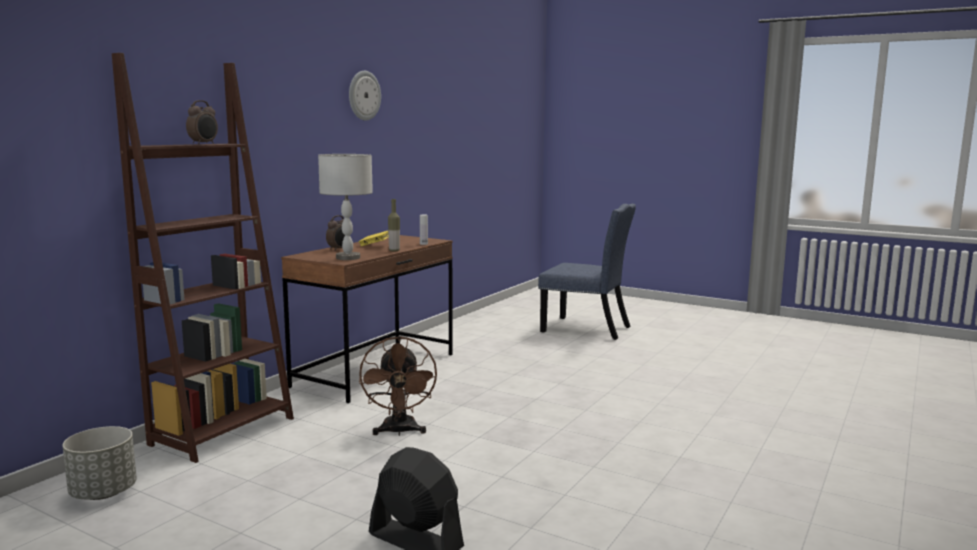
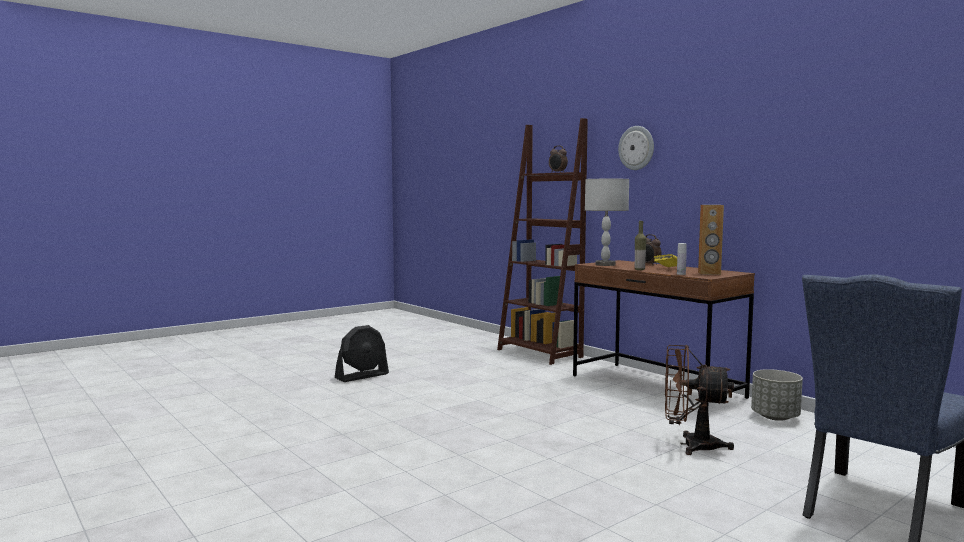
camera: 110 degrees right, 5 degrees down
(103, 492) = (476, 340): grey planter -> grey planter (775, 417)
(363, 95) = (727, 123): wall clock -> wall clock (636, 148)
(399, 431) = (506, 383): brown fan -> brown fan (691, 445)
(411, 240) = (709, 273): none -> brown speaker

